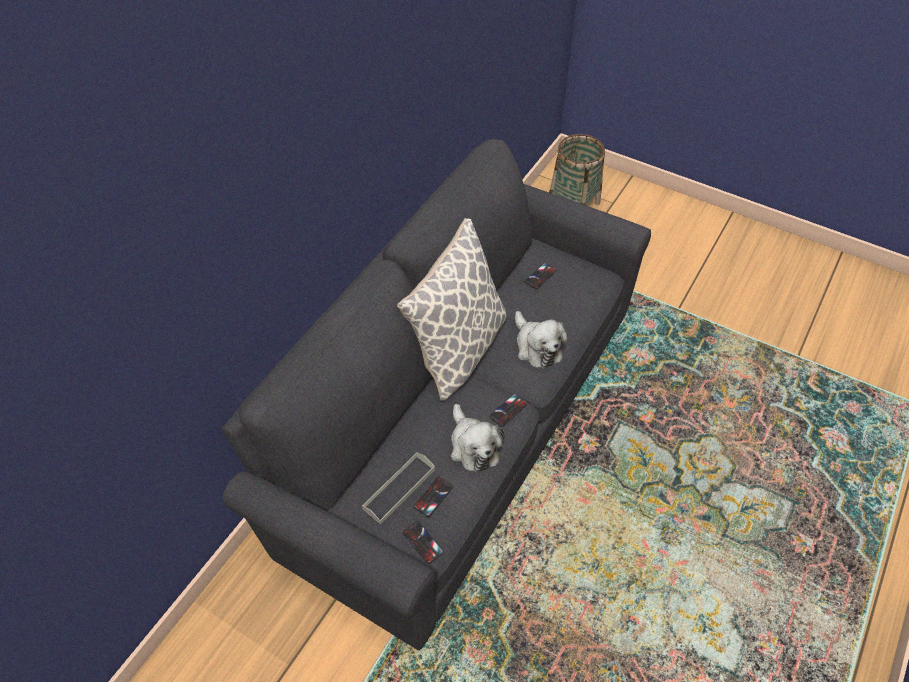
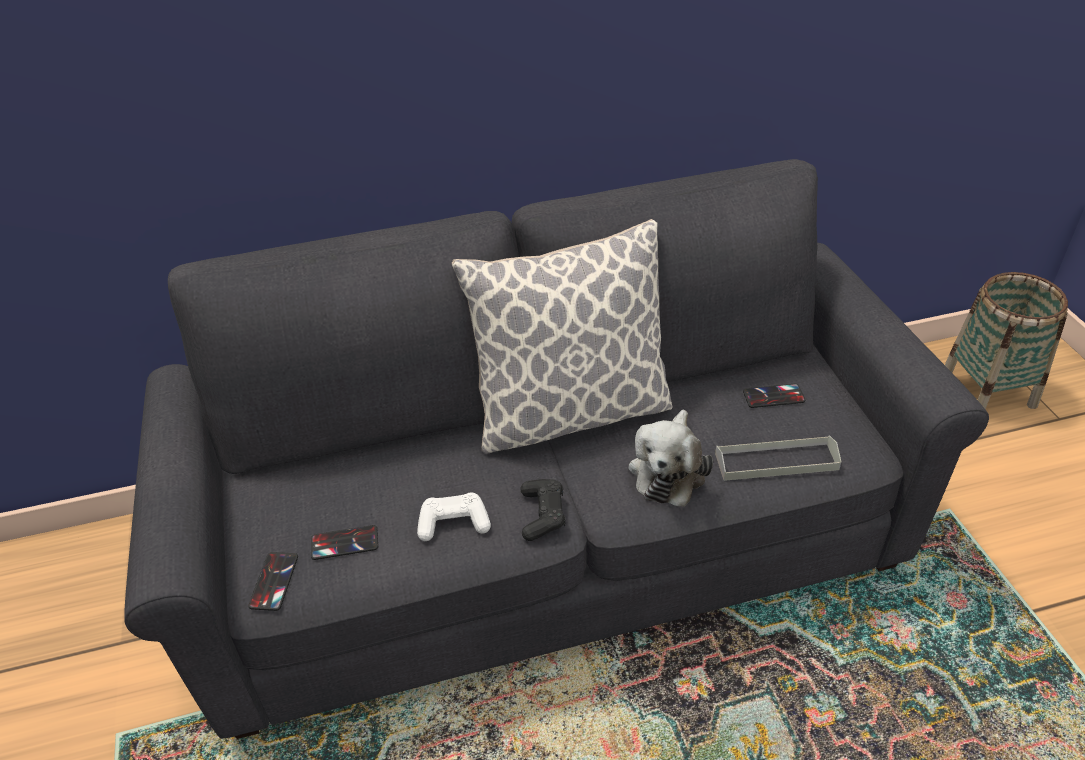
camera: 45 degrees right, 10 degrees down
(399, 489) = (323, 507): grey tray -> grey tray (776, 461)
(473, 446) = (453, 523): plush toy -> white game controller
(508, 410) = (543, 515): phone -> black game controller

